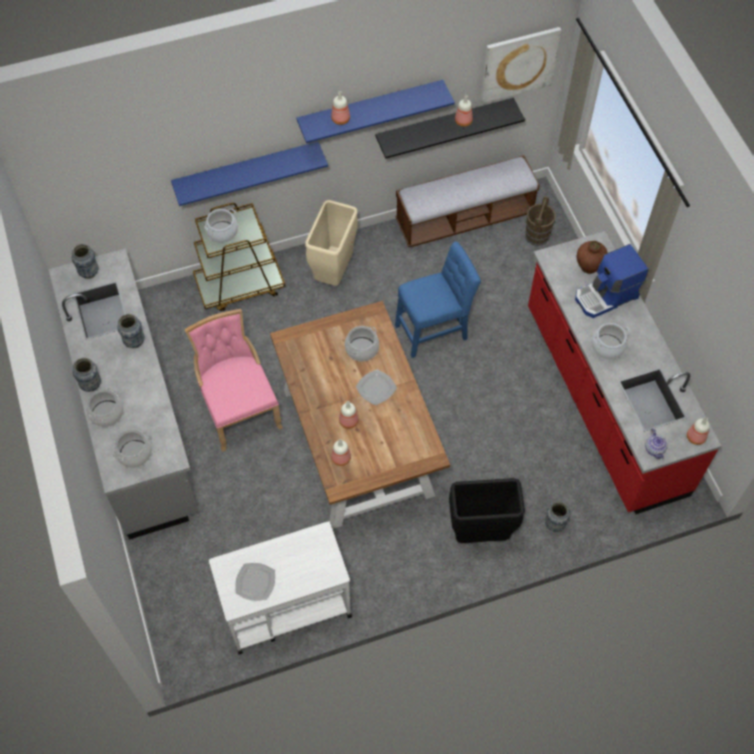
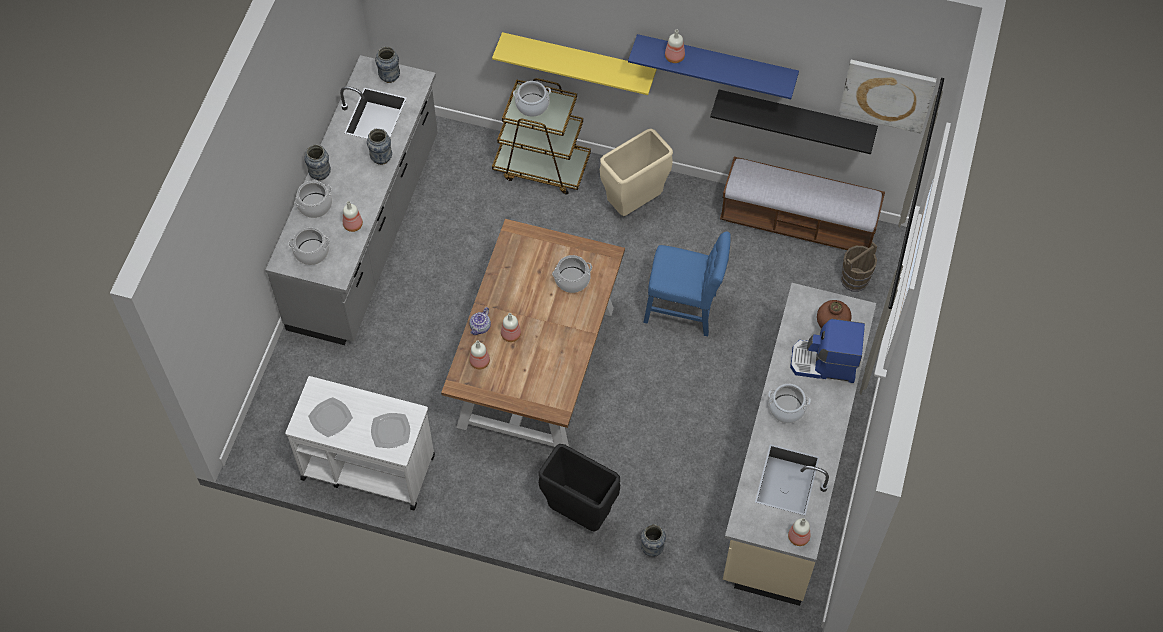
camera: 35 degrees right, 0 degrees up
(239, 408) = (457, 275): pink chair -> none
(246, 170) = (579, 59): blue shelf -> yellow shelf
(375, 388) = (556, 320): plate -> plate (390, 431)
(464, 121) = (810, 123): bottle -> bottle (353, 225)
(603, 401) = (789, 469): red counter -> beige counter
(655, 449) = (751, 524): teapot -> teapot (480, 327)

